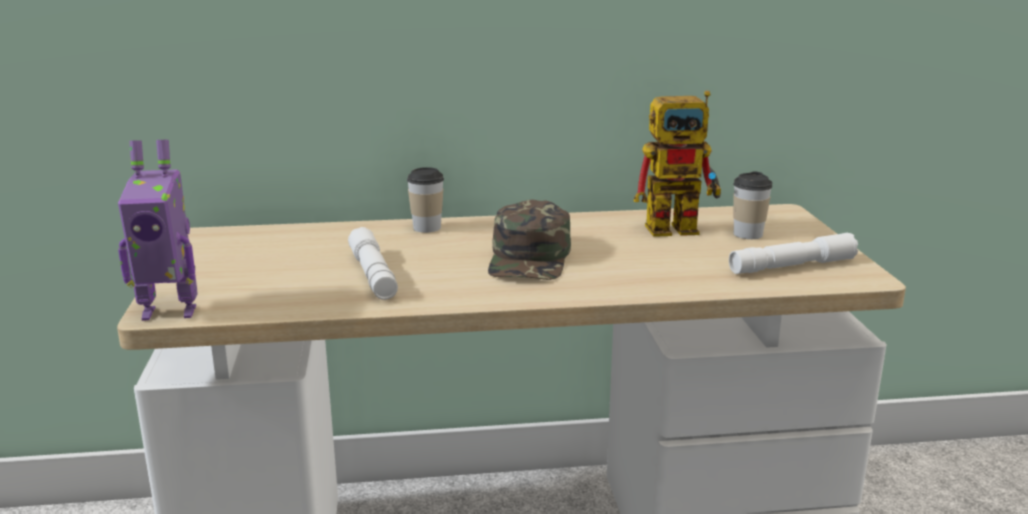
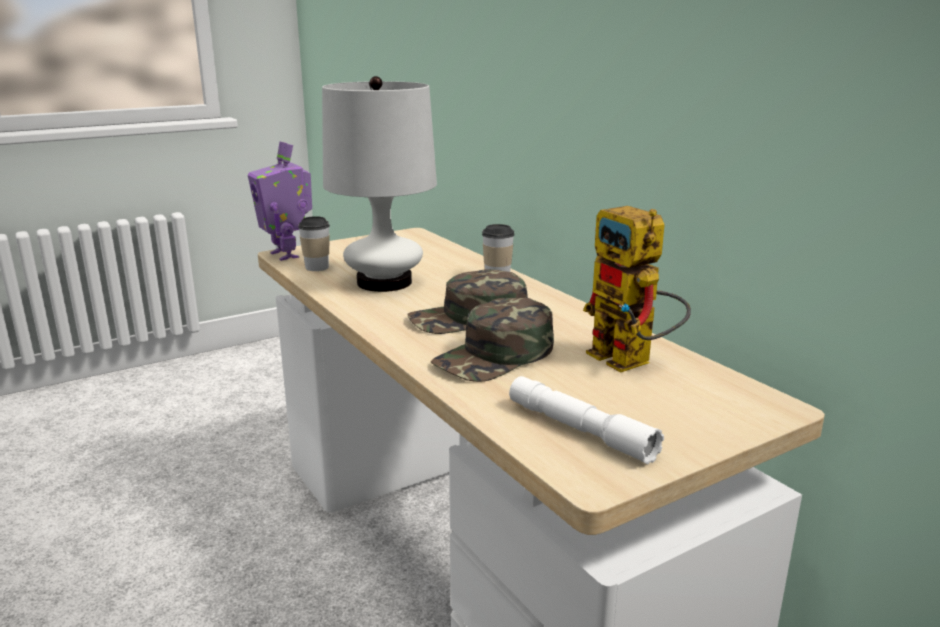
camera: 65 degrees right, 0 degrees up
(373, 275) = (384, 282): white flashlight -> white table lamp
(634, 265) = (495, 356): none -> green cap
(748, 234) = (657, 396): cup -> cup (317, 267)

